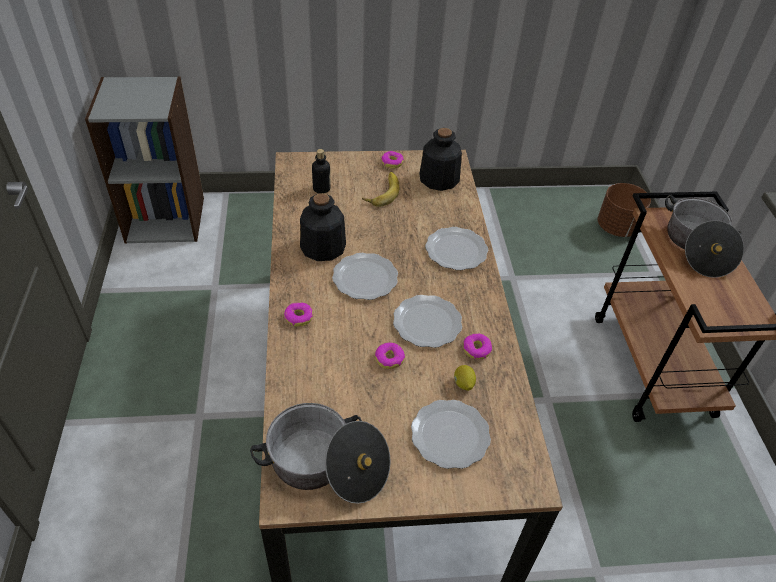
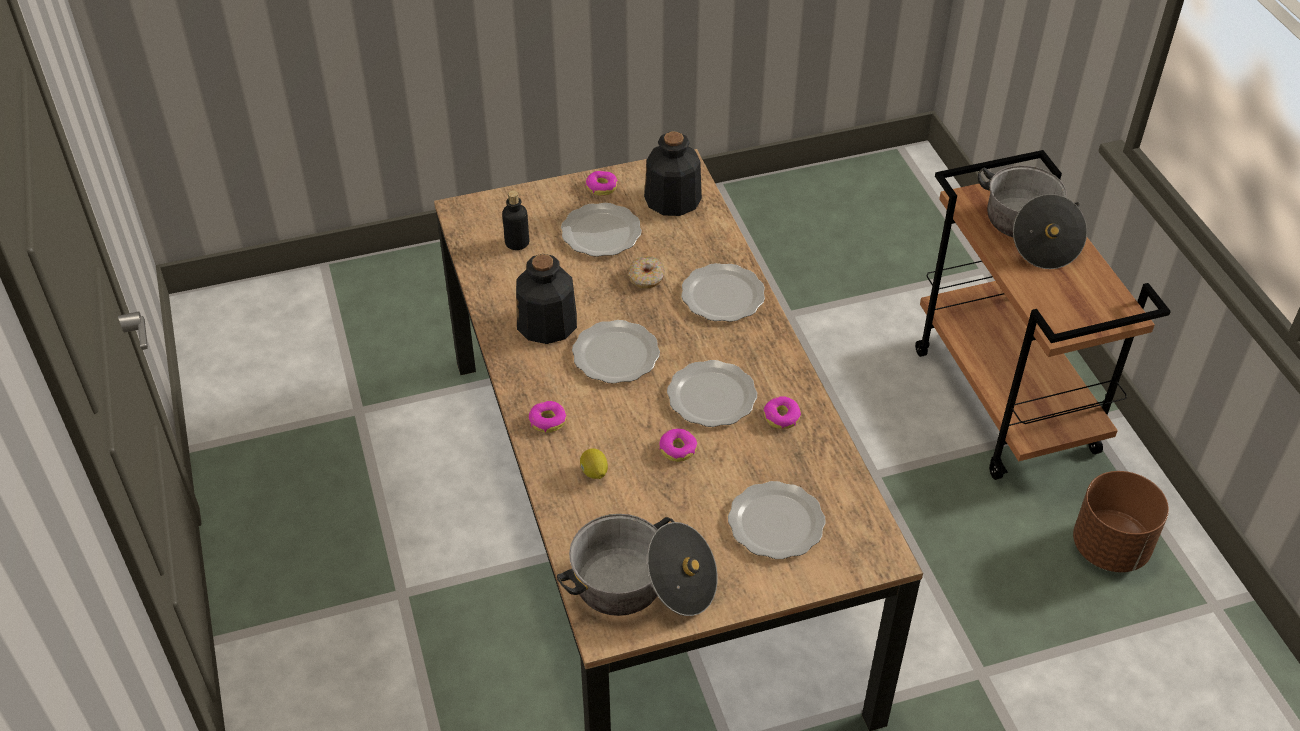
camera: 10 degrees left, 0 degrees up
(166, 219) = (245, 322): grey bookcase -> none
(381, 192) = (600, 232): banana -> plate
(404, 228) = (646, 278): none -> donut
(463, 384) = (776, 461): lemon -> lemon (594, 473)
(617, 228) = (922, 211): brown planter -> brown planter (1110, 547)

